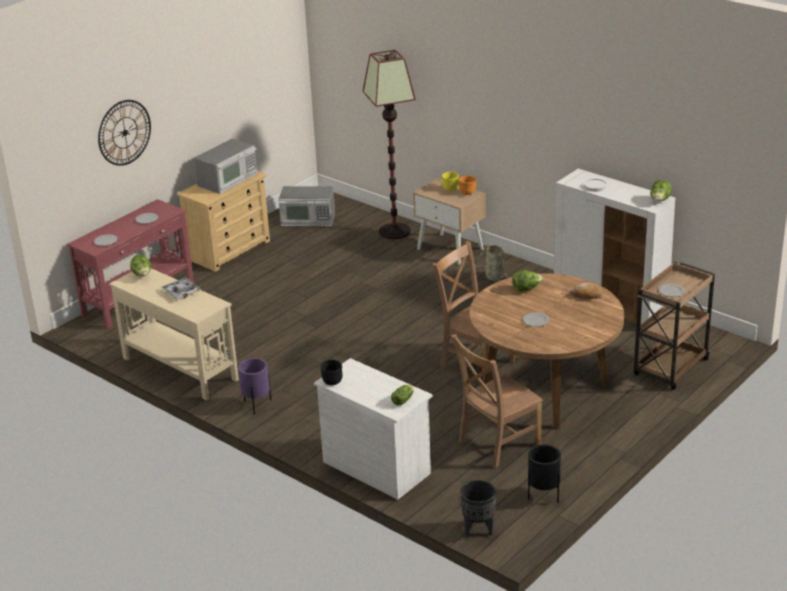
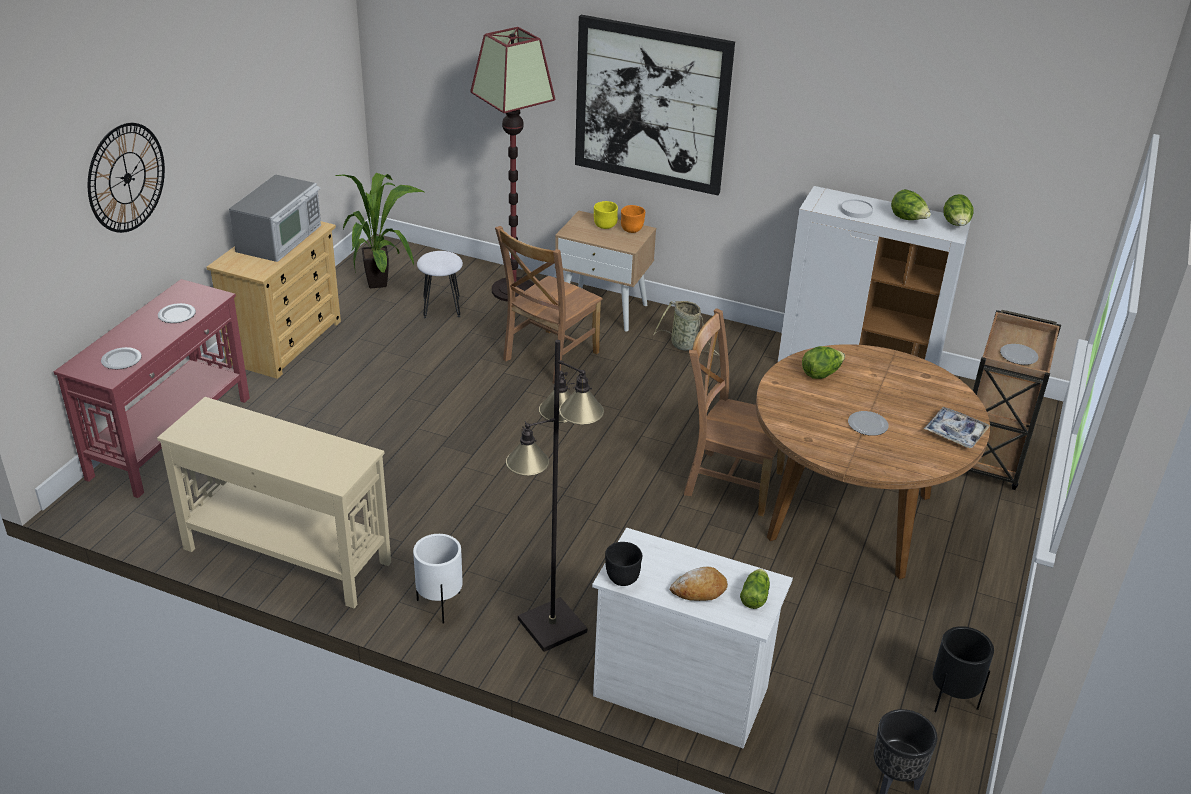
camera: 20 degrees left, 5 degrees up
(142, 275) = (210, 416): lettuce -> lettuce (908, 219)
(181, 292) = (290, 440): tray -> tray (955, 433)
(256, 405) = (439, 605): purple planter -> white planter
(308, 219) = (382, 283): microwave -> potted plant
(317, 424) = (552, 626): none -> black floor lamp
(340, 238) = (441, 307): none -> white stool
(479, 106) = (651, 105): none -> picture
(497, 444) = (834, 618): brown chair -> brown chair (548, 358)
(586, 295) = (909, 374): bread -> bread (699, 590)

